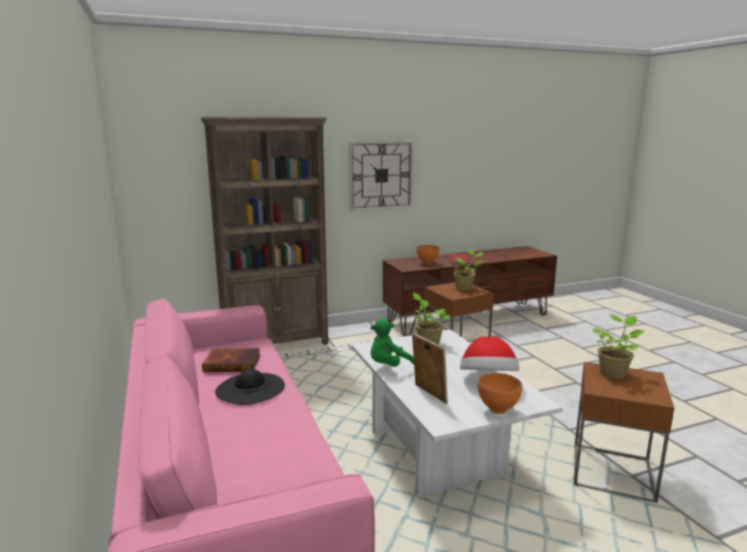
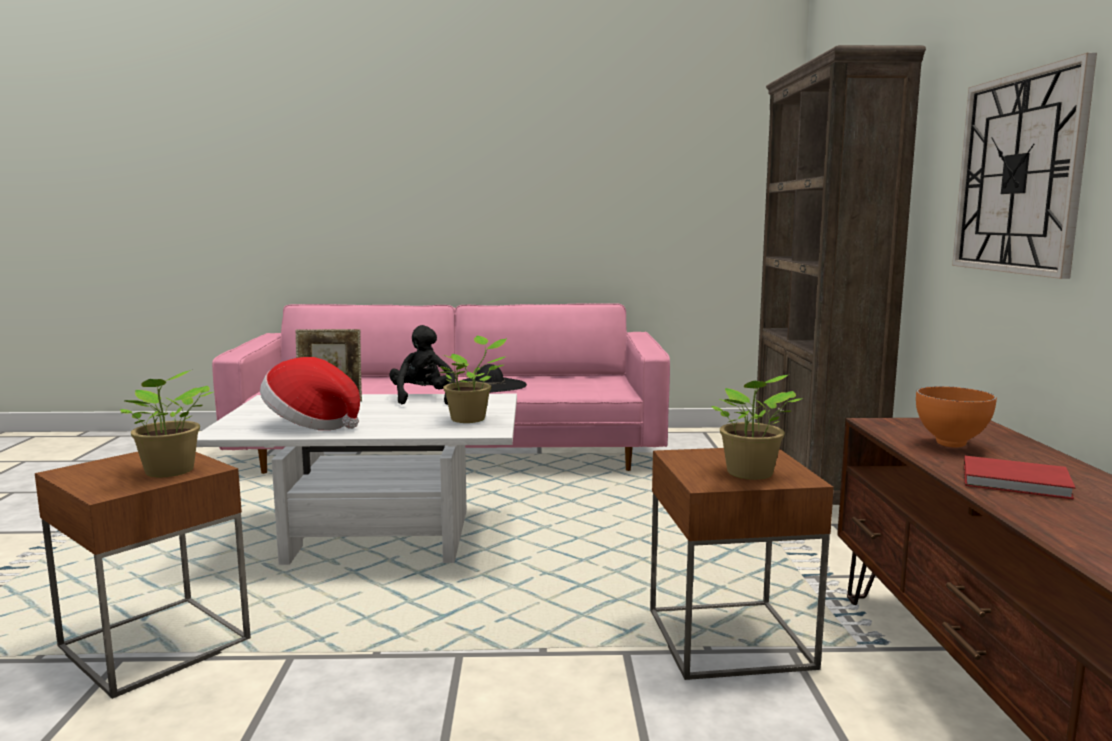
camera: 110 degrees right, 5 degrees down
(233, 362) = (564, 383): book -> none
(390, 366) = (423, 398): green plush toy -> black plush toy
(497, 410) = (246, 416): orange bowl -> none

